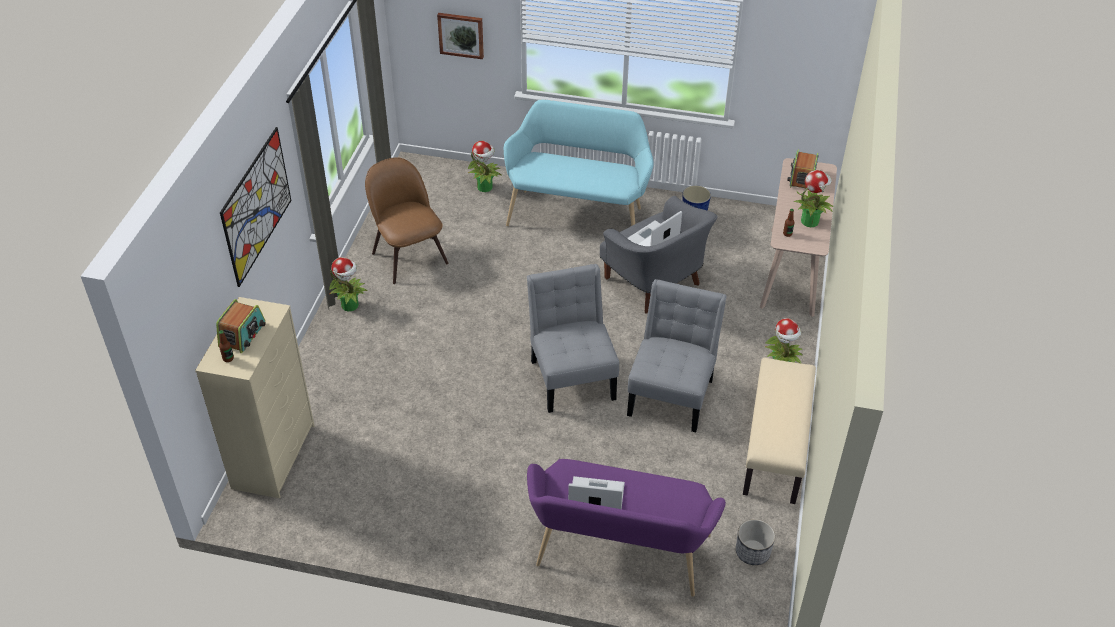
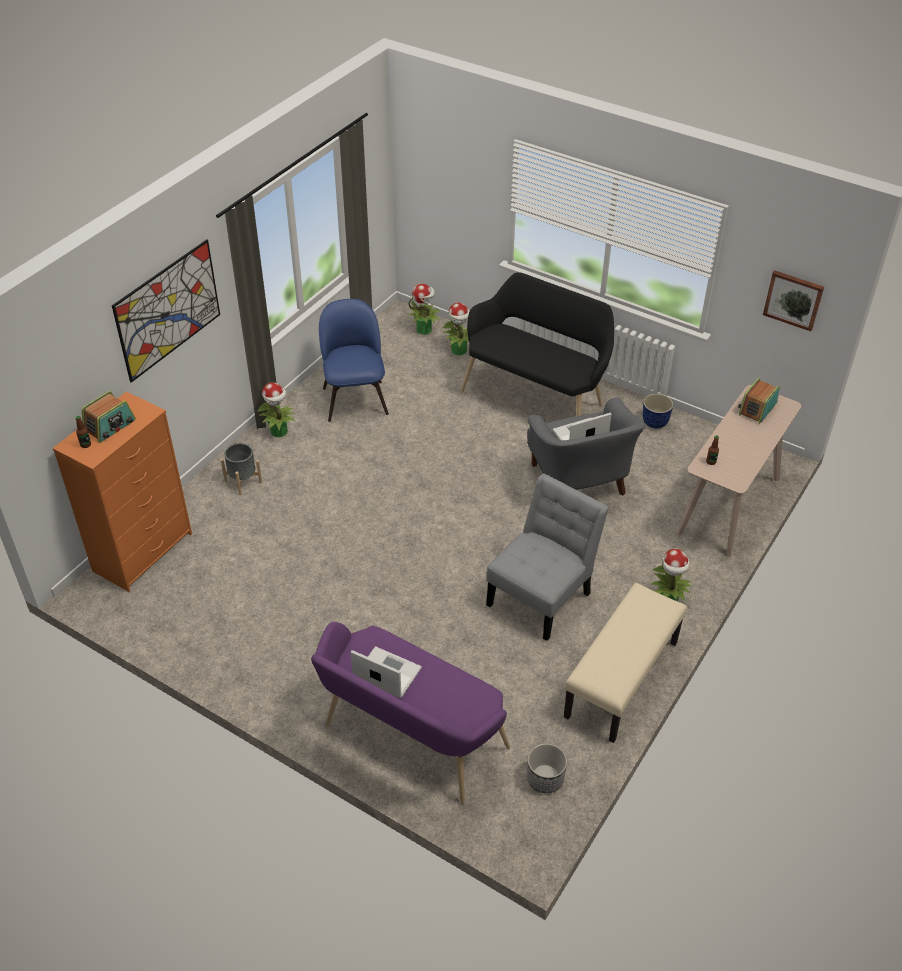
camera: 20 degrees right, 0 degrees up
(274, 455) = (143, 551): beige dresser -> orange dresser
(339, 362) = (243, 481): none -> grey planter
(408, 256) = (355, 398): brown chair -> blue chair
(461, 35) = (456, 193): picture -> picture (793, 299)
(572, 375) = (452, 551): grey chair -> none
(578, 214) = (536, 396): turquoise bench -> black bench
(810, 221) = (742, 454): potted plant -> potted plant (424, 329)

